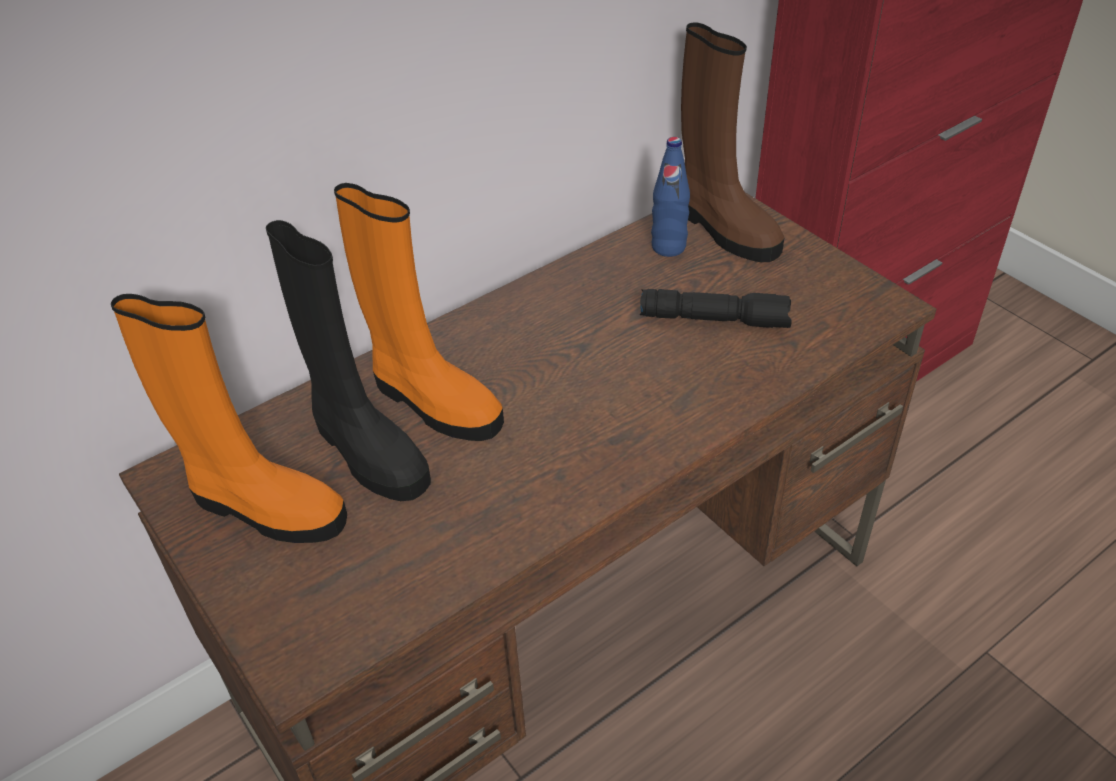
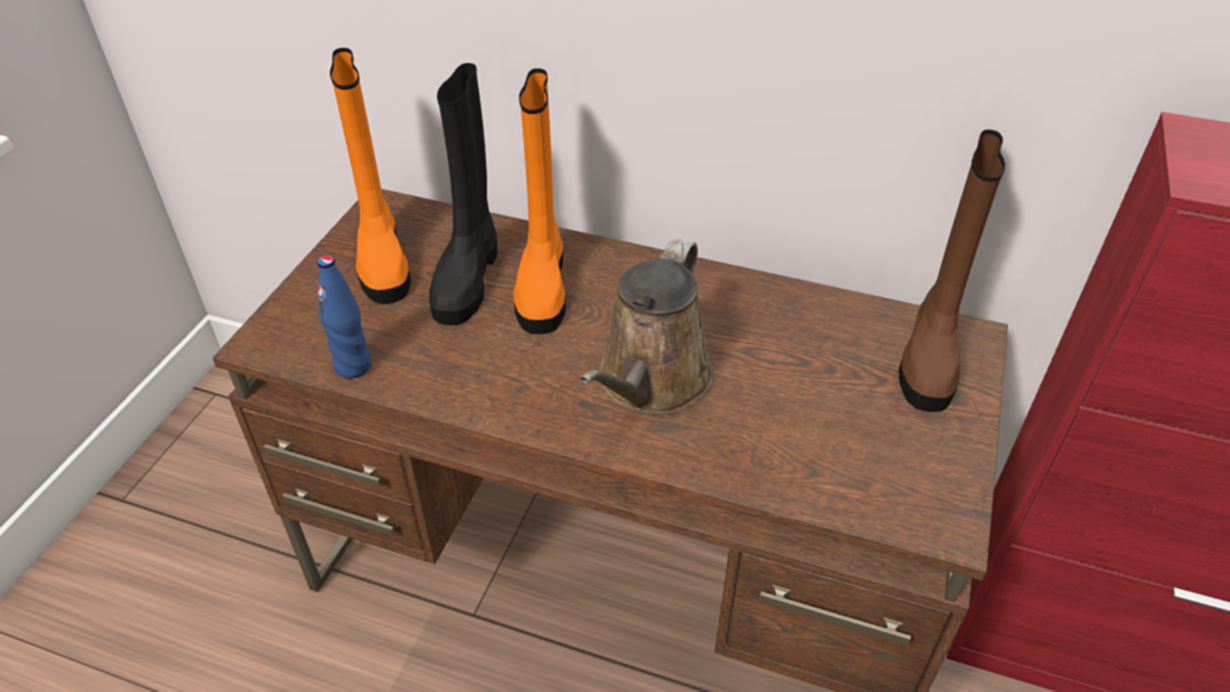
camera: 55 degrees right, 0 degrees up
(624, 387) = (650, 382): none -> brown watering can
(668, 247) = (860, 331): blue bottle -> blue bottle (353, 366)
(715, 319) = (793, 403): black flashlight -> none

